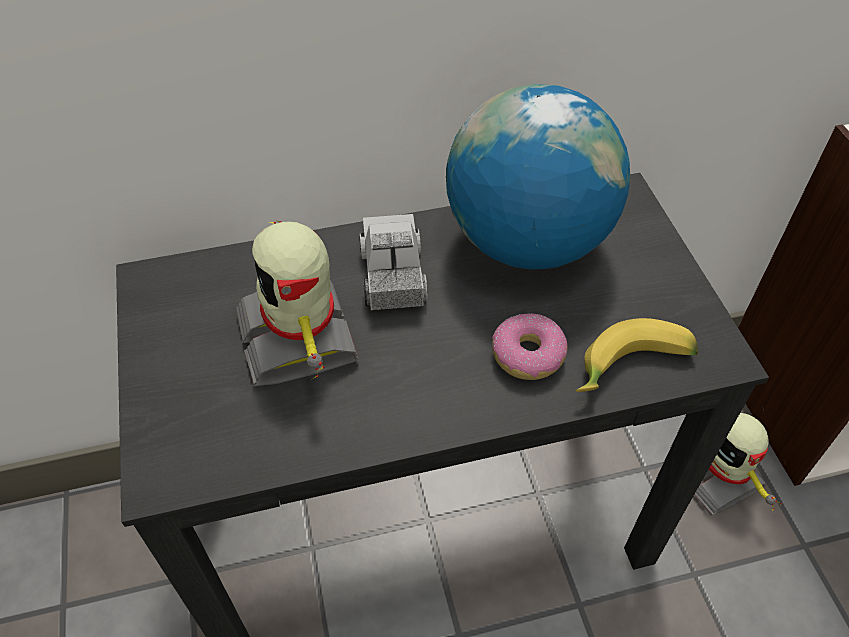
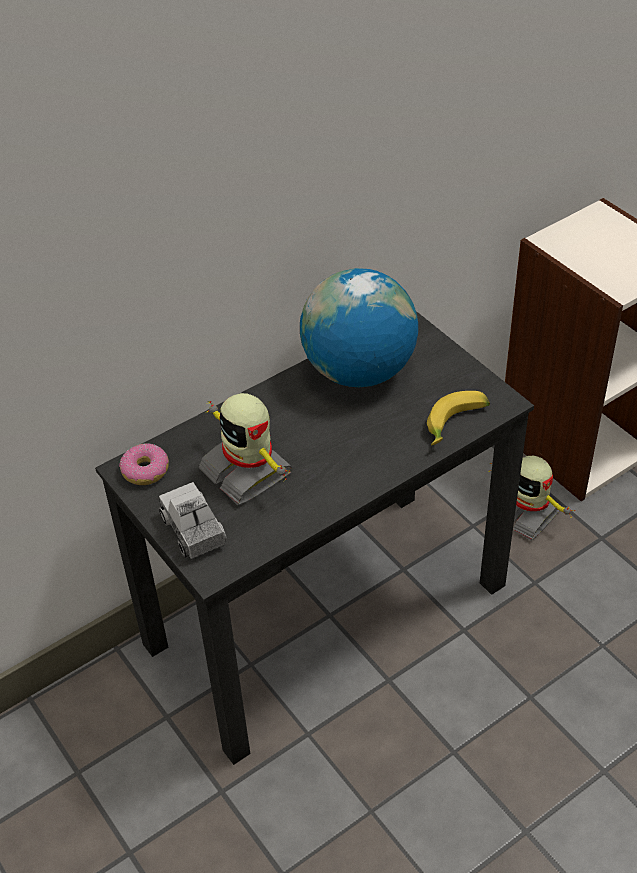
camera: 20 degrees left, 5 degrees down
(393, 276) = (285, 418): toy truck -> toy truck (194, 531)
(528, 355) = (392, 437): donut -> donut (145, 471)

